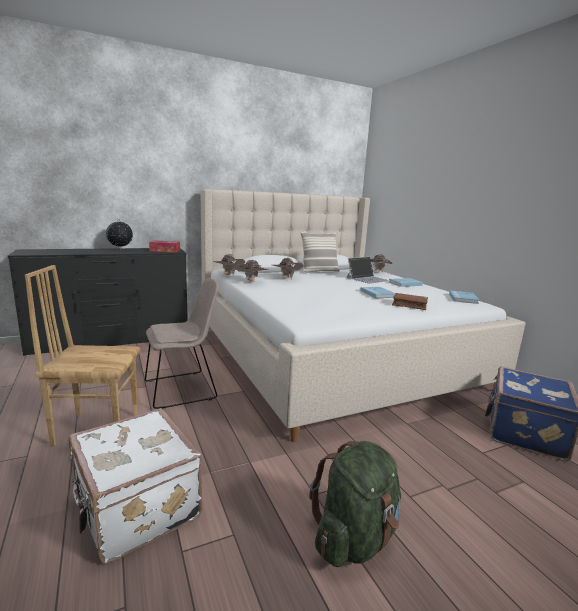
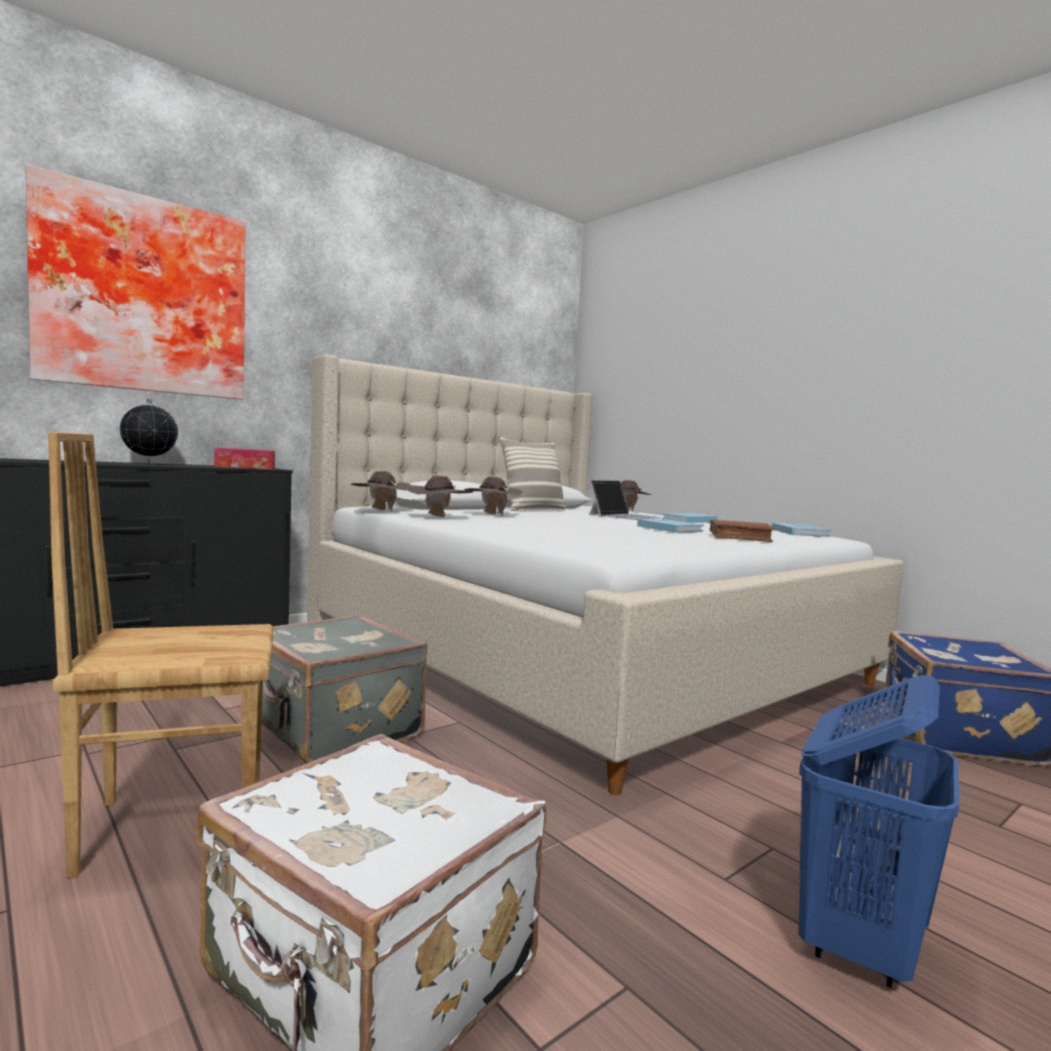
camera: 15 degrees left, 10 degrees down
(114, 165) = (143, 296): none -> picture
(183, 389) = (333, 730): beige chair -> grey suitcase
(355, 538) = (857, 944): green backpack -> blue laundry basket

